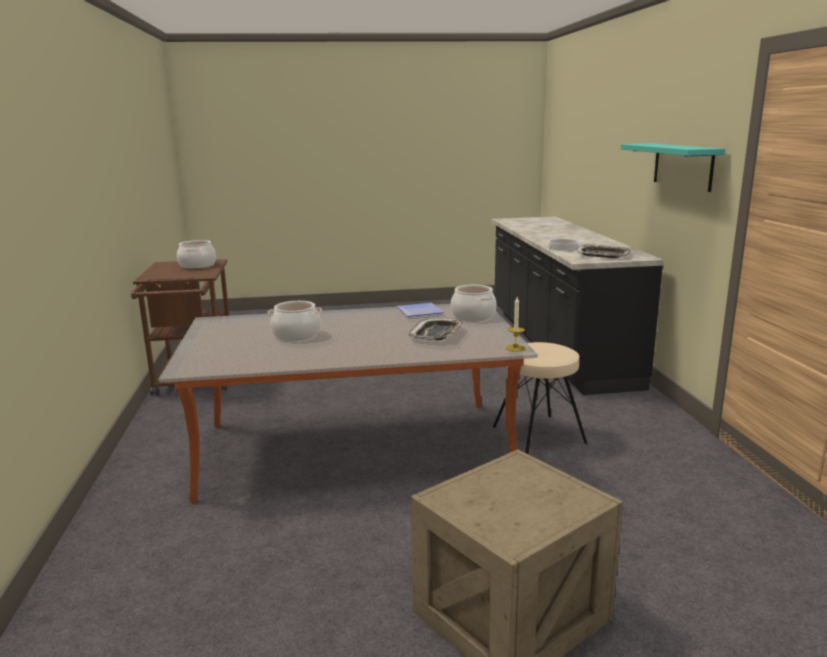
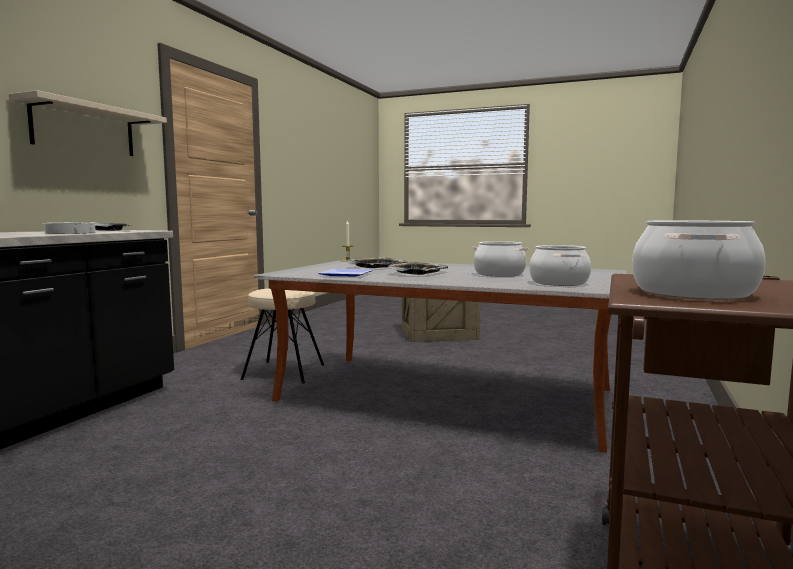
camera: 150 degrees left, 10 degrees down
(372, 326) = (417, 272): none -> tray
(473, 316) = (312, 269): cooking pot -> cooking pot (559, 283)
(682, 166) = (84, 129): turquoise shelf -> beige shelf

